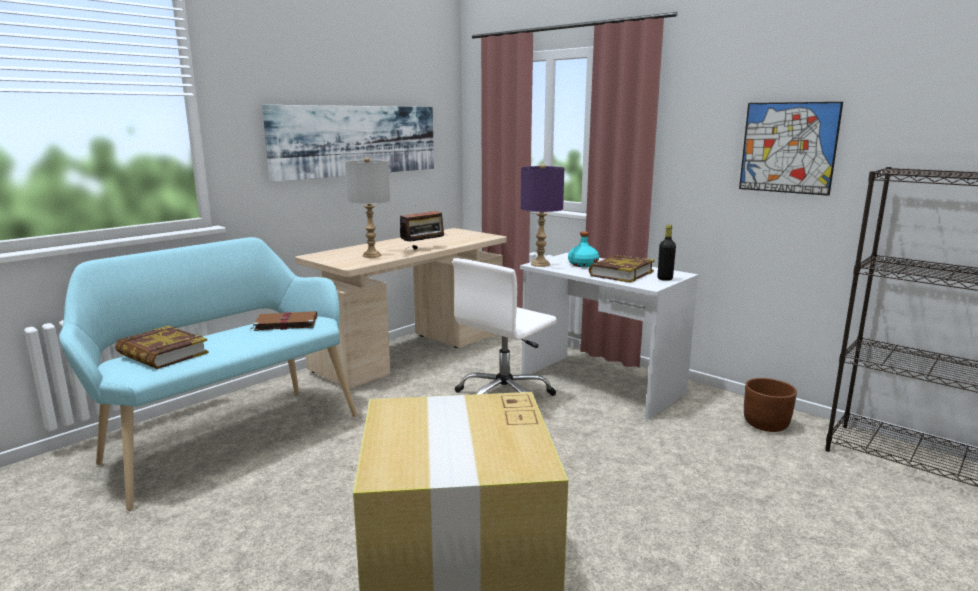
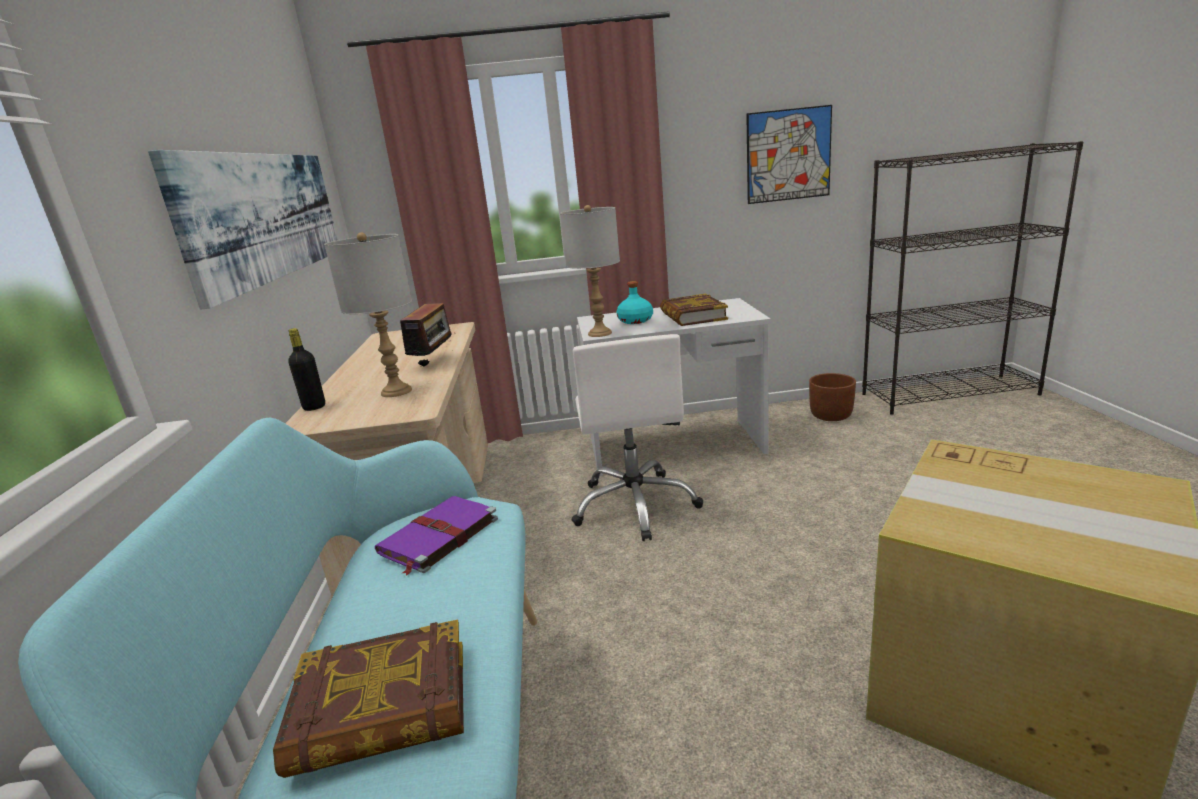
camera: 45 degrees left, 5 degrees up
(285, 323) = (437, 537): brown book -> purple book
(540, 264) = (599, 333): purple table lamp -> grey table lamp
(665, 279) = (736, 308): black bottle -> black bottle (314, 407)

